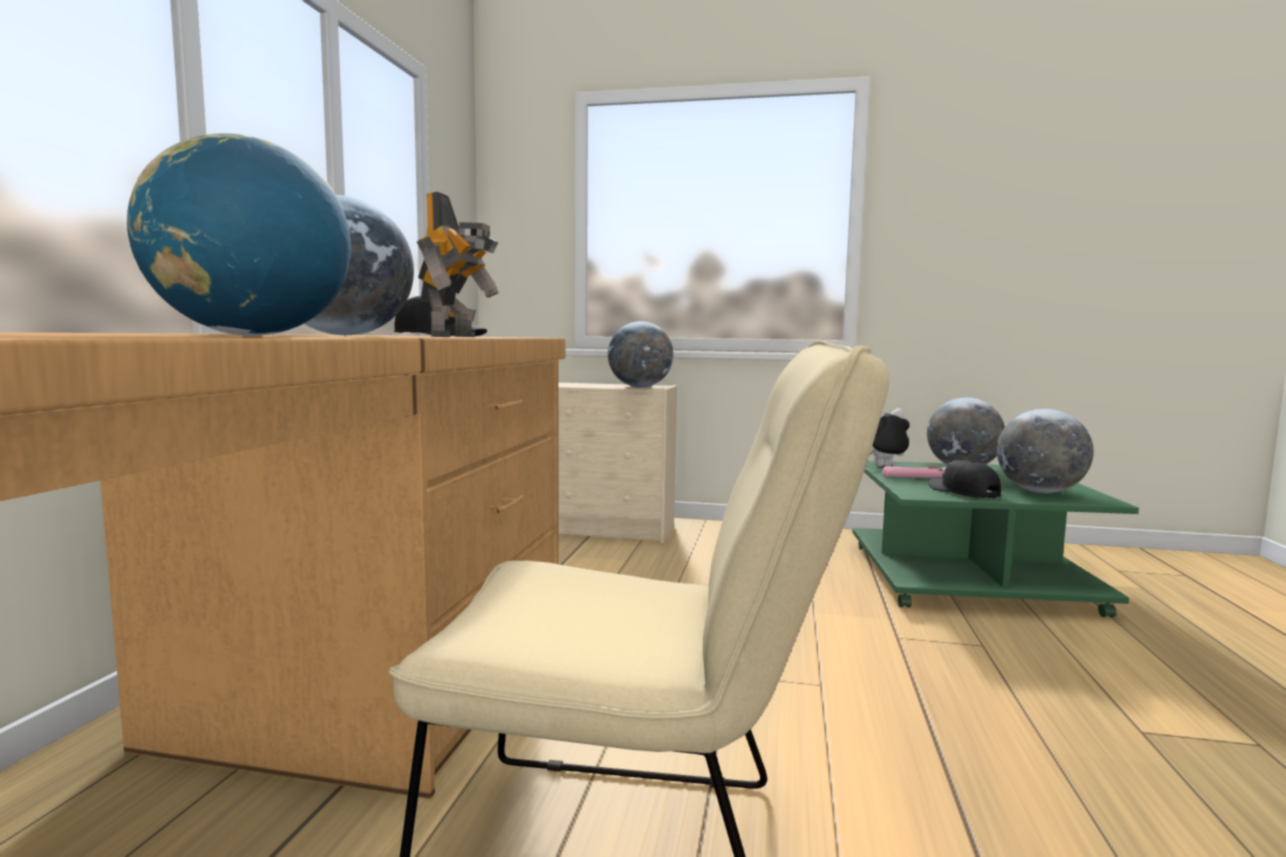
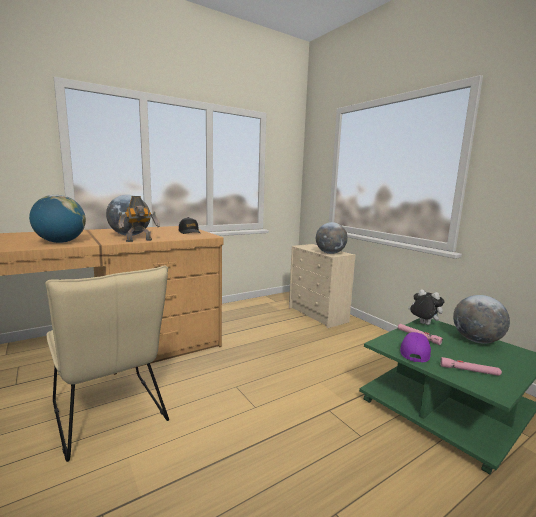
camera: 45 degrees right, 5 degrees up
(962, 491) = (414, 352): black cap -> purple cap
(1039, 492) = (469, 371): globe -> pink flashlight

